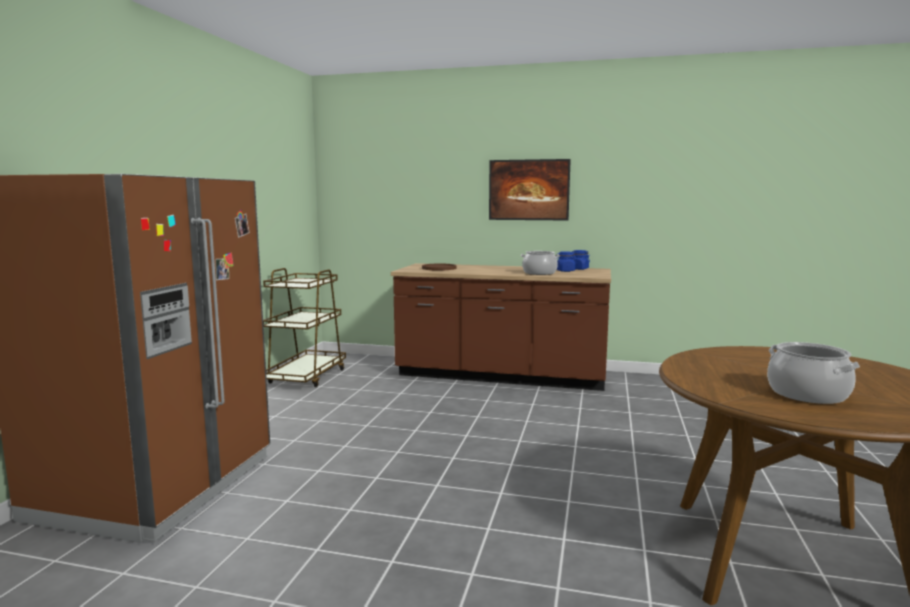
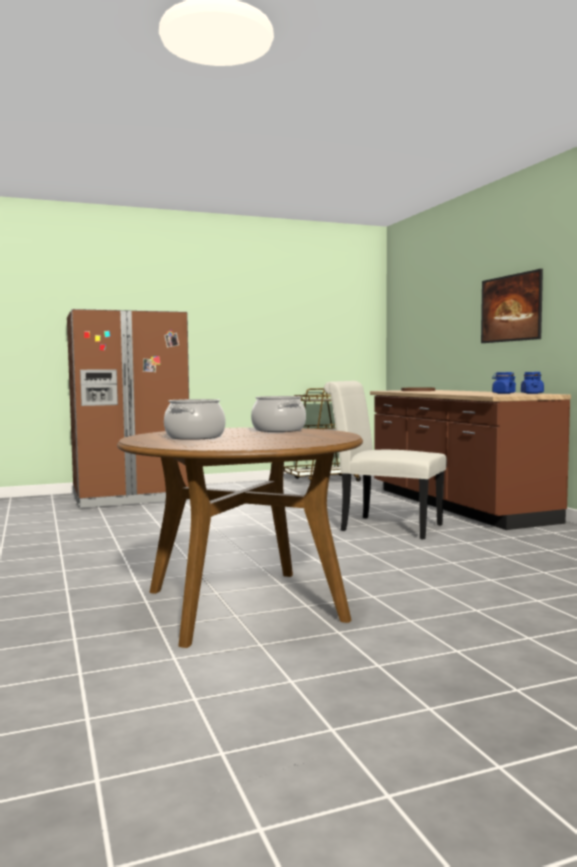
camera: 55 degrees right, 5 degrees down
(539, 273) = (465, 393): cooking pot -> cooking pot (278, 430)
(544, 418) = (384, 527): none -> white chair

